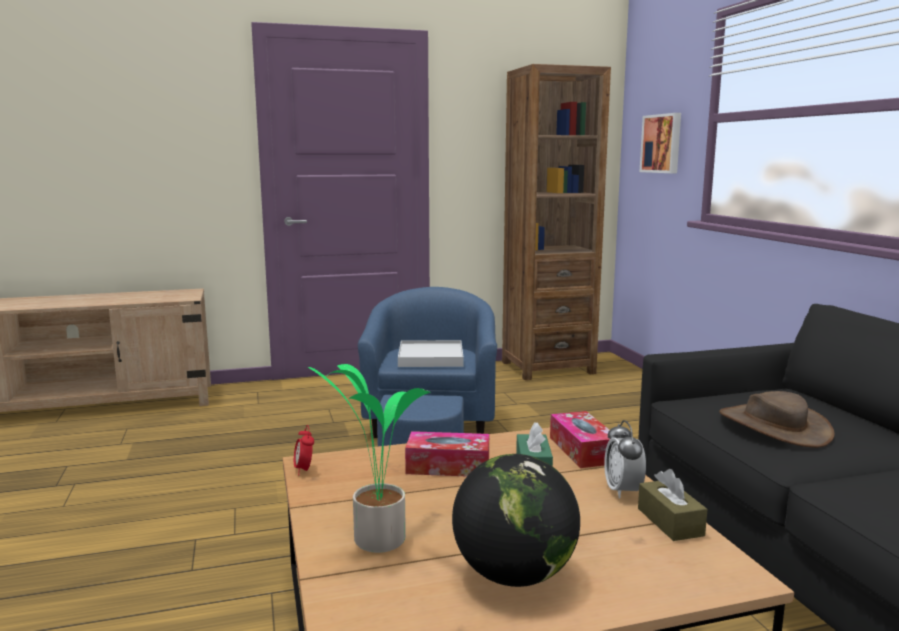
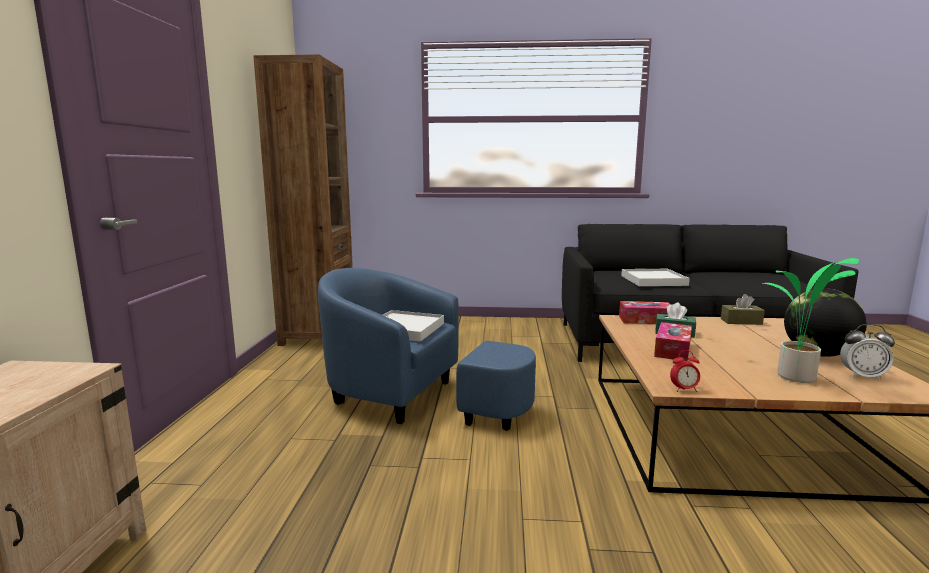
camera: 70 degrees left, 0 degrees up
(623, 491) = (705, 322): alarm clock -> alarm clock (862, 376)
(662, 143) = (365, 136): picture -> none
(774, 426) = (653, 280): brown hat -> white tray

